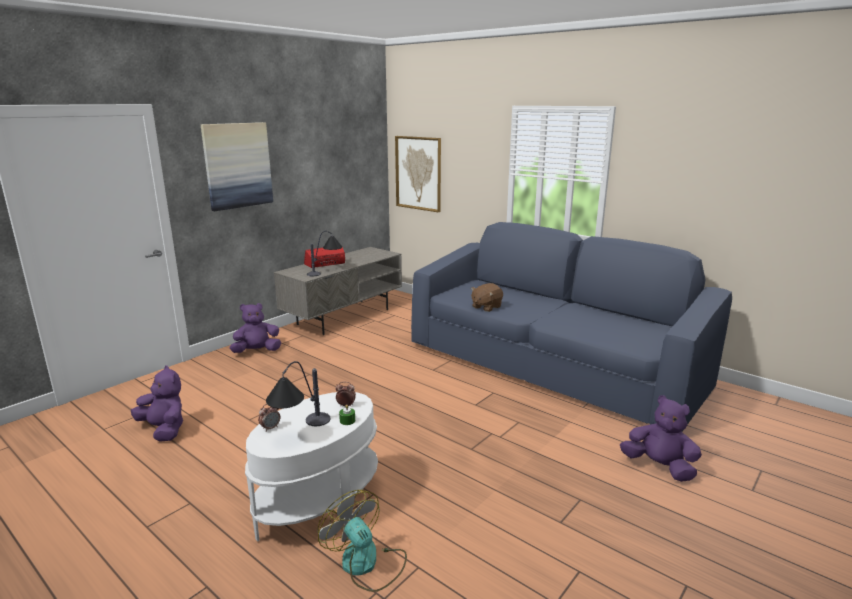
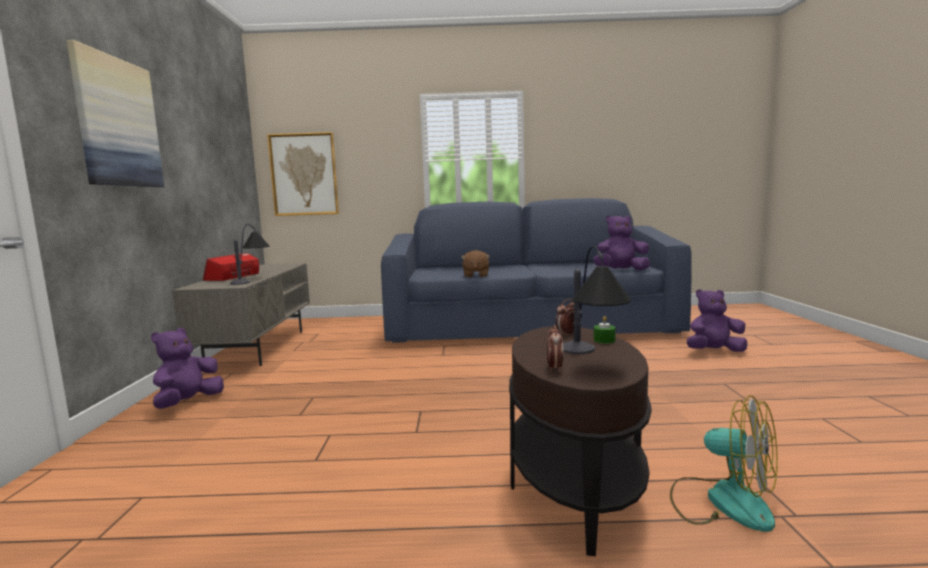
camera: 40 degrees left, 10 degrees down
(164, 430) = (182, 530): purple plush toy -> purple plush toy (620, 270)
(319, 505) = (574, 486): white side table -> brown side table
(366, 564) = (722, 501): fan -> fan turned 150 degrees counterclockwise

